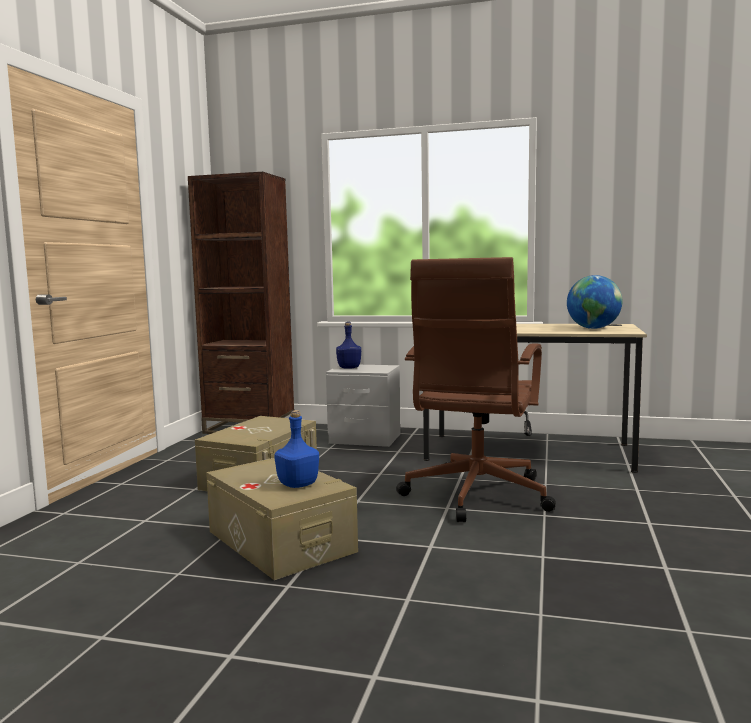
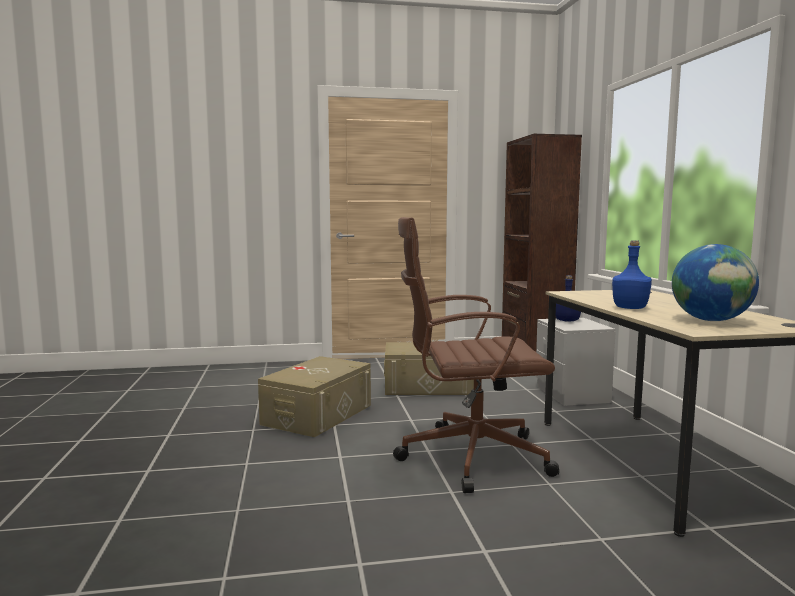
camera: 65 degrees right, 0 degrees up
(298, 484) = (308, 375): blue bottle -> blue bottle (630, 308)

